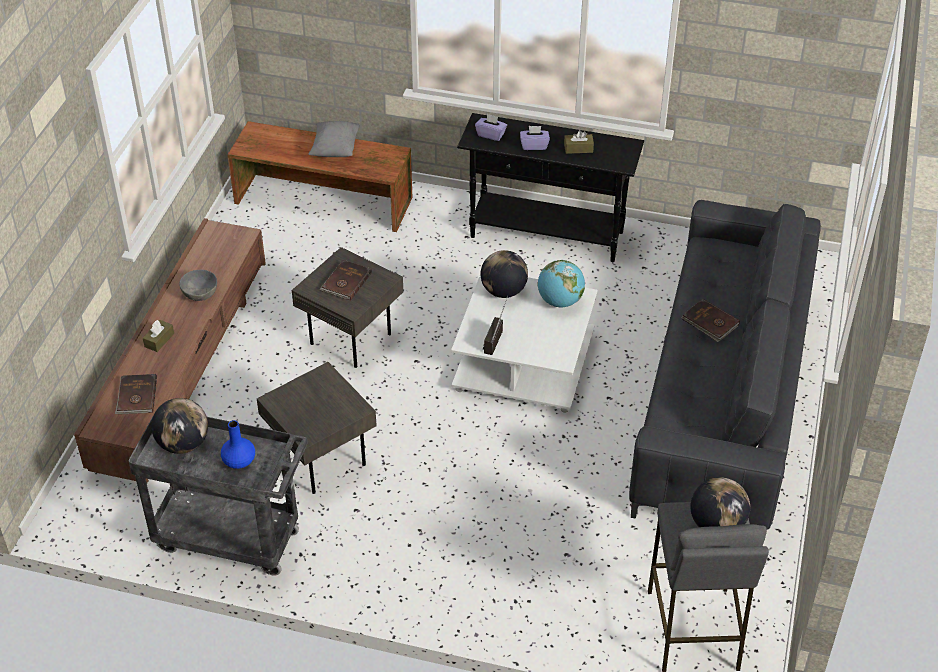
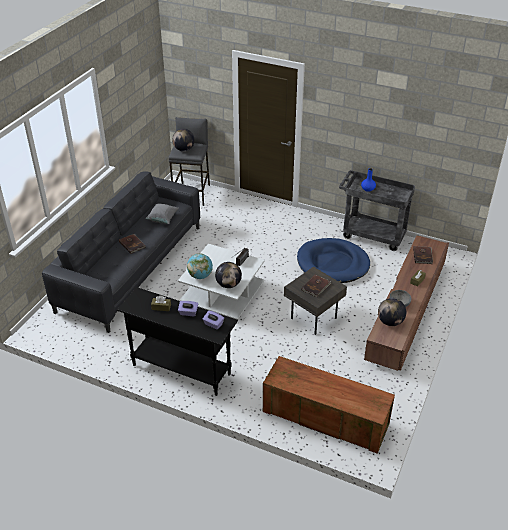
camera: 170 degrees left, 5 degrees down
(183, 444) = (393, 197): globe -> globe (390, 322)
(319, 459) = (333, 263): grey side table -> blue dog bed
(335, 149) = (316, 387): grey pillow -> grey pillow (162, 219)

